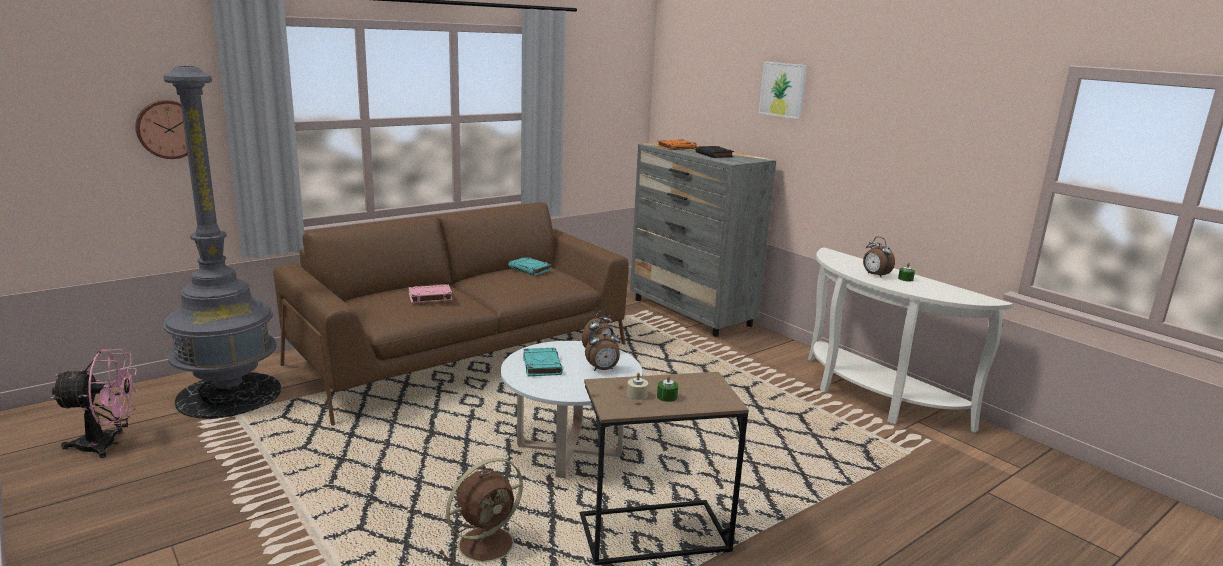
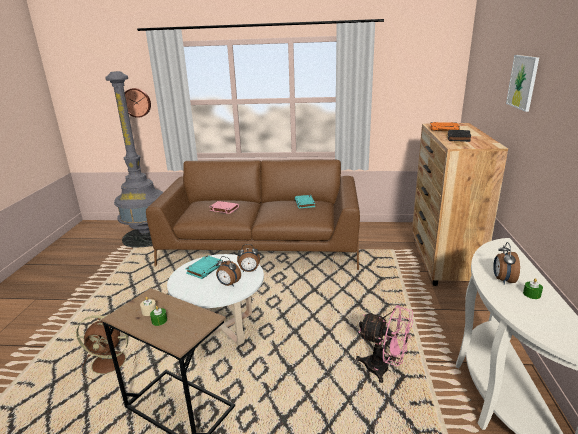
camera: 45 degrees right, 5 degrees up
(107, 444) = (85, 245): pink fan -> pink fan (383, 369)
(691, 313) = (442, 261): grey dresser -> brown dresser

